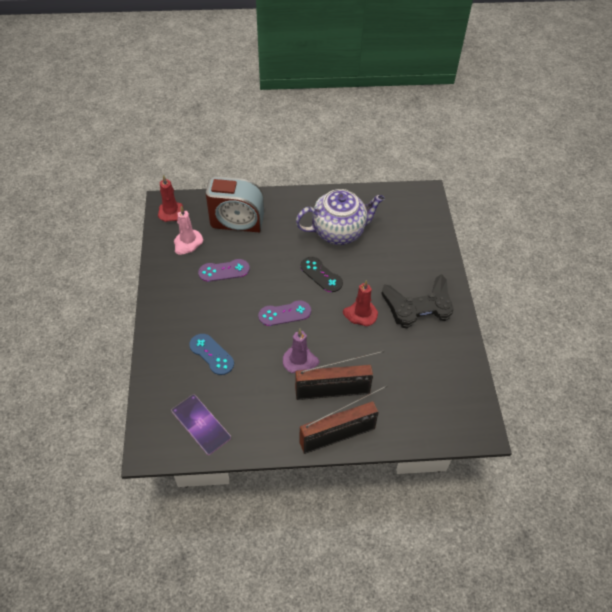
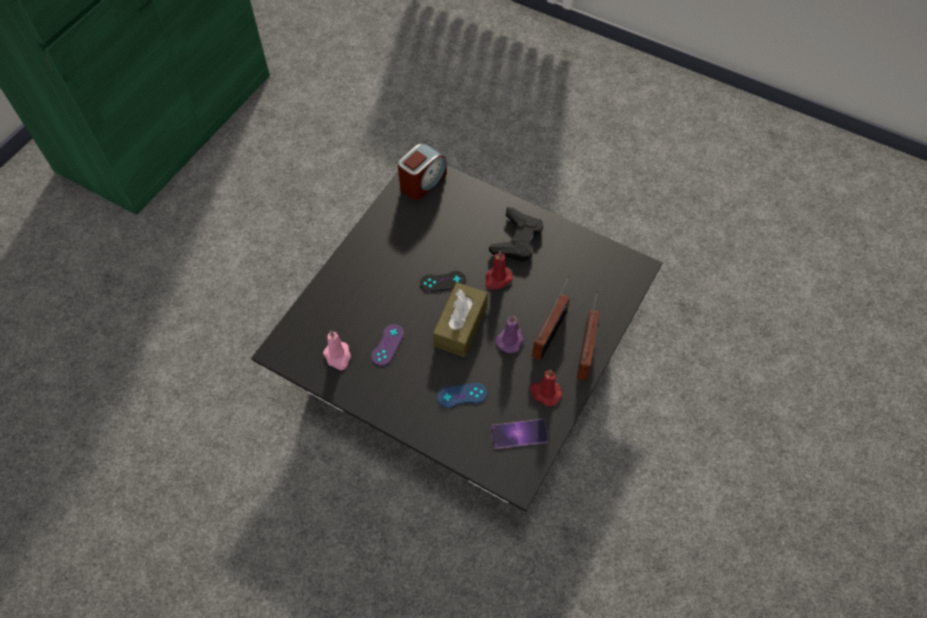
camera: 55 degrees left, 5 degrees up
(171, 211) = (291, 350): red candle -> red candle (544, 393)
(236, 220) = (341, 308): alarm clock -> alarm clock (422, 182)
(284, 313) = (460, 326): purple game controller -> brown tissue box
(339, 231) = (410, 245): teapot -> none

